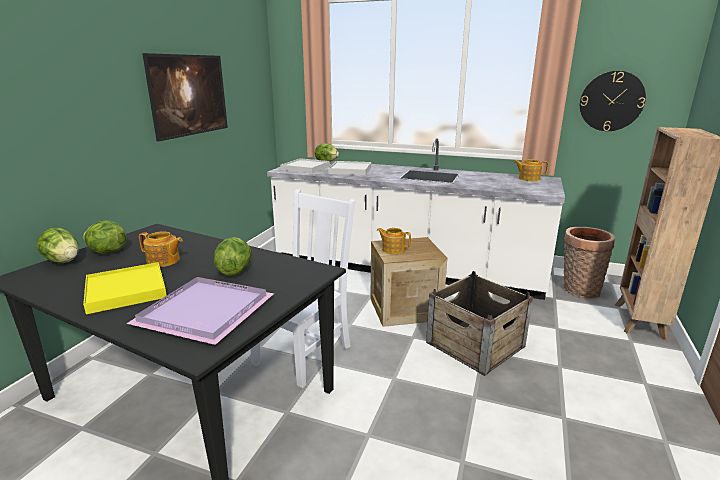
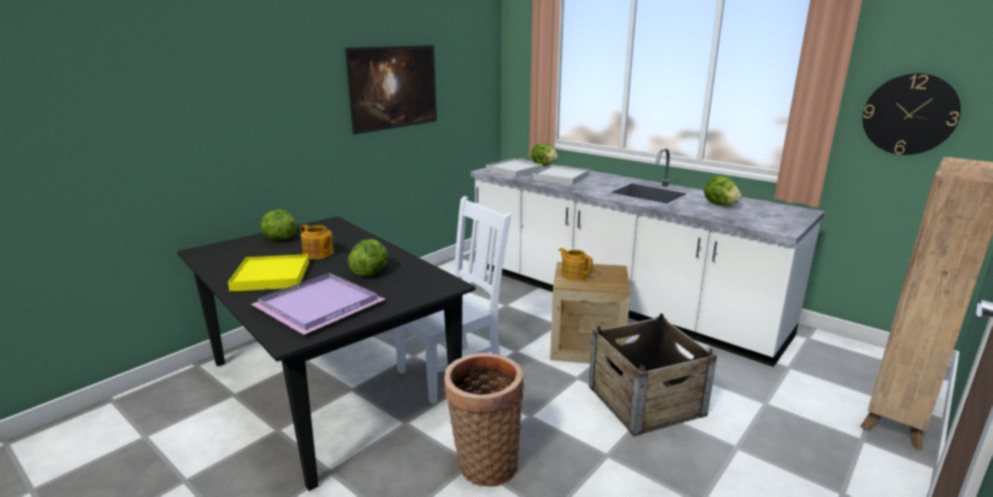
camera: 20 degrees right, 0 degrees up
(63, 261) = (241, 242): lettuce -> lettuce (720, 204)
(528, 178) = (775, 208): teapot -> none
(578, 290) = (832, 364): basket -> basket (484, 463)

